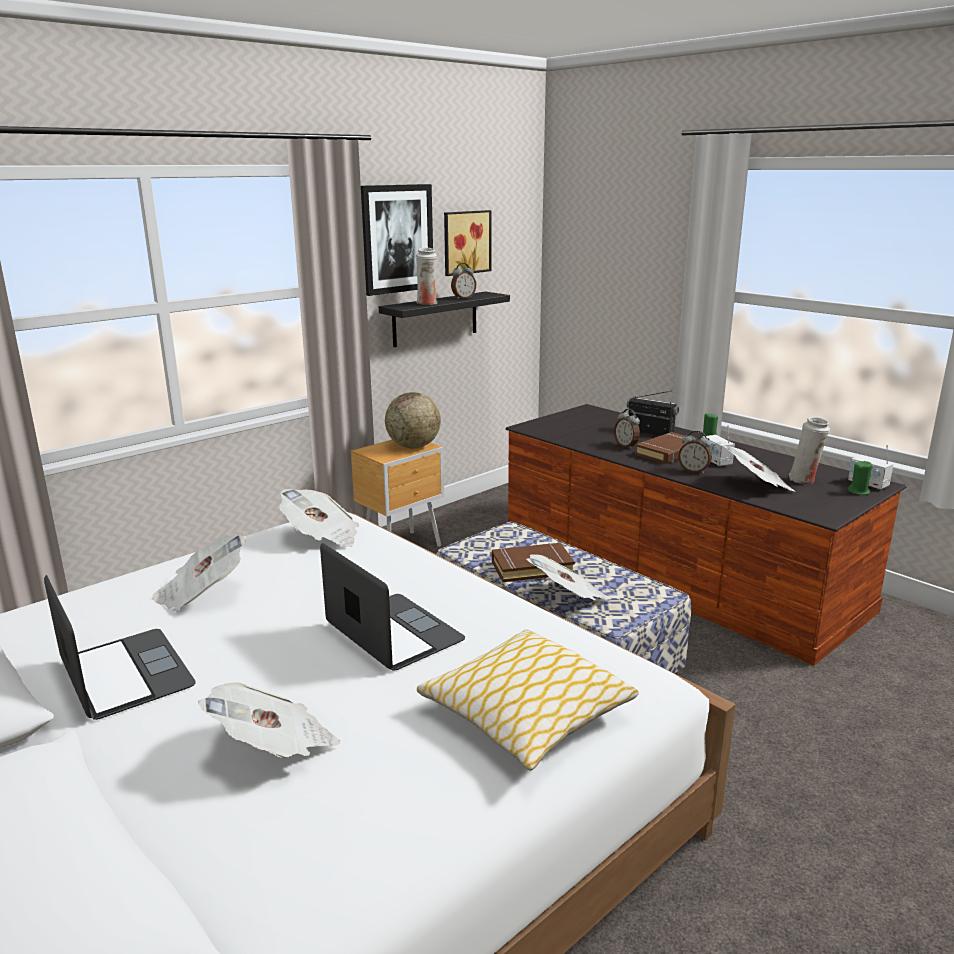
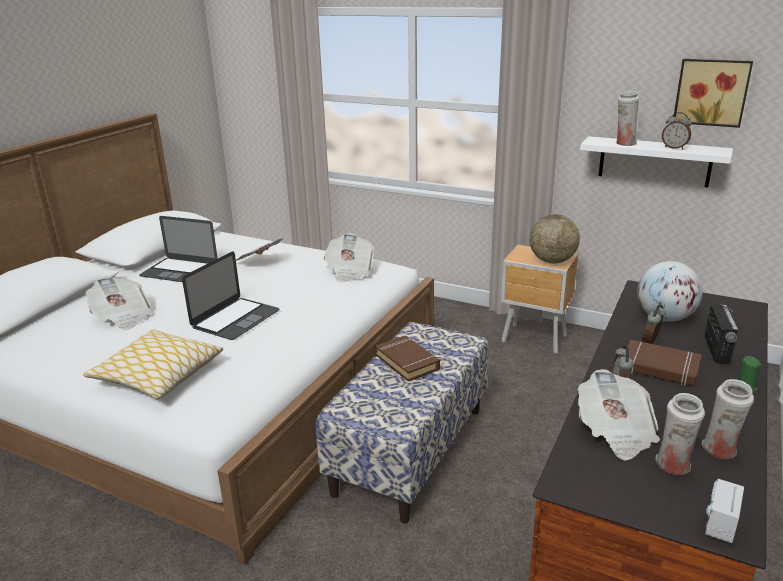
camera: 70 degrees right, 5 degrees up
(126, 673) = (179, 270): laptop -> laptop turned 75 degrees clockwise
(396, 239) = (619, 79): picture -> none
(435, 319) = (654, 161): black shelf -> white shelf
(568, 598) = (367, 385): newspaper -> none
(588, 433) = (664, 318): none -> globe
(715, 461) = (667, 399): radio -> none
(787, 465) = (720, 452): none -> white vase
(858, 492) = (678, 514): green candle -> none

